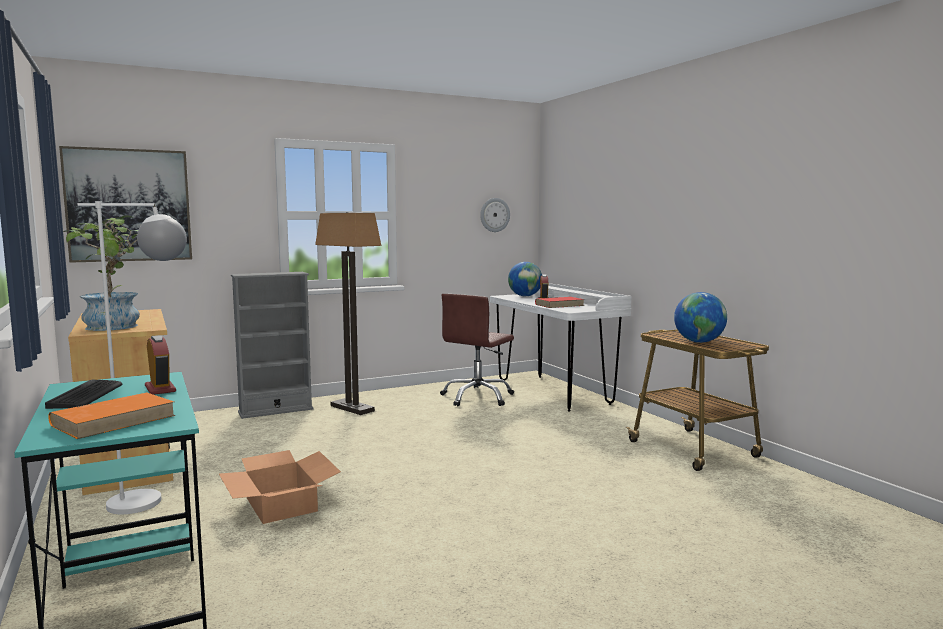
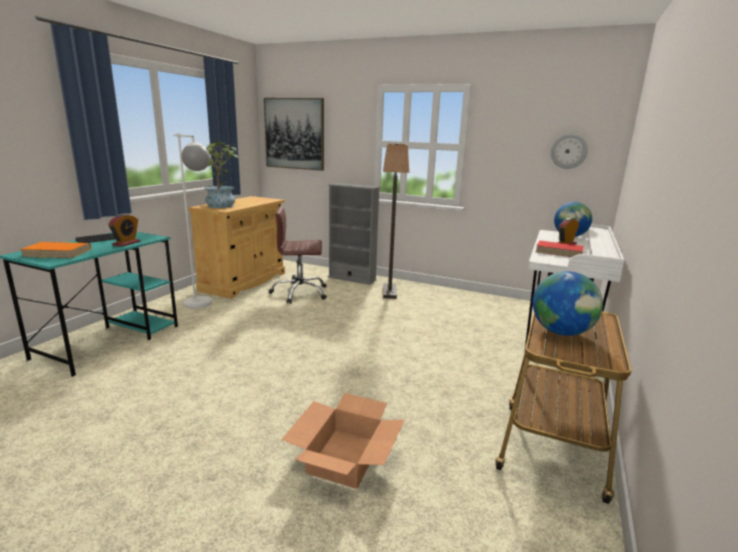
camera: 50 degrees right, 10 degrees up
(281, 504) = (228, 331): cardboard box -> cardboard box (344, 457)
(477, 397) = (484, 315): brown office chair -> brown office chair (300, 293)

